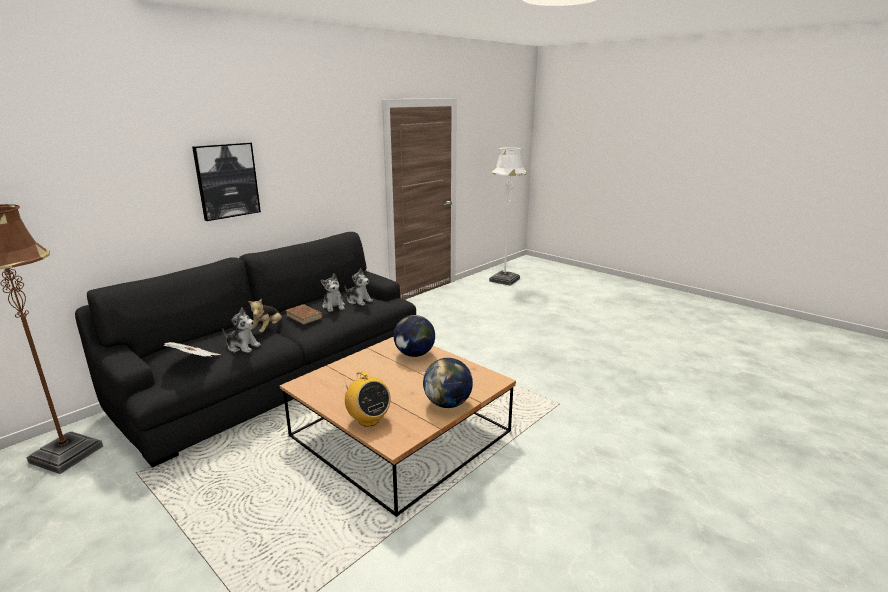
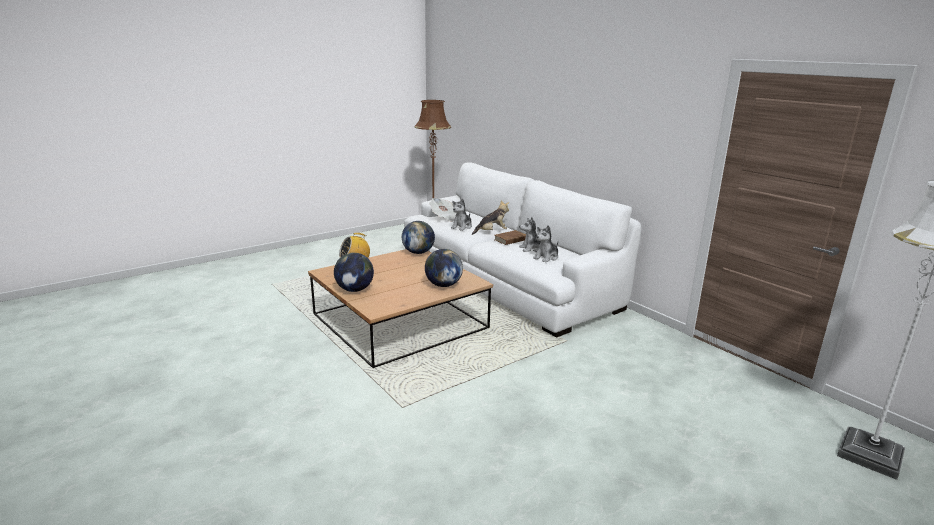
camera: 100 degrees right, 0 degrees up
(227, 180) = (555, 119): picture -> none
(268, 329) = (491, 232): plush toy -> plush toy turned 135 degrees clockwise
(278, 376) = (505, 280): black sofa -> white sofa
(309, 381) = (418, 252): none -> globe

